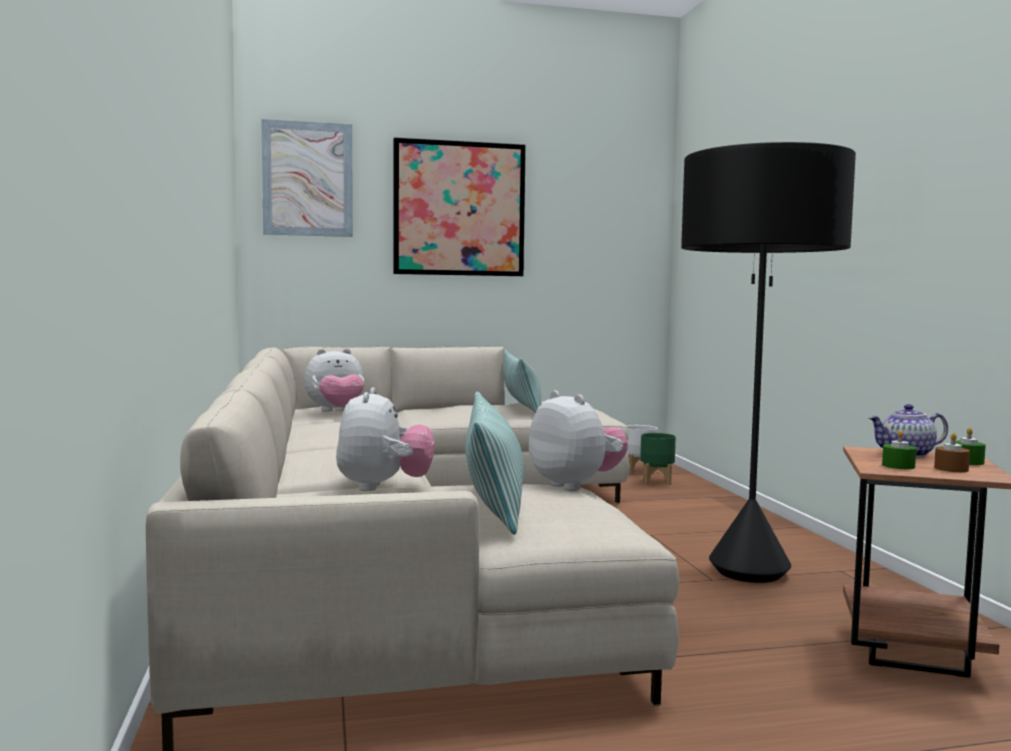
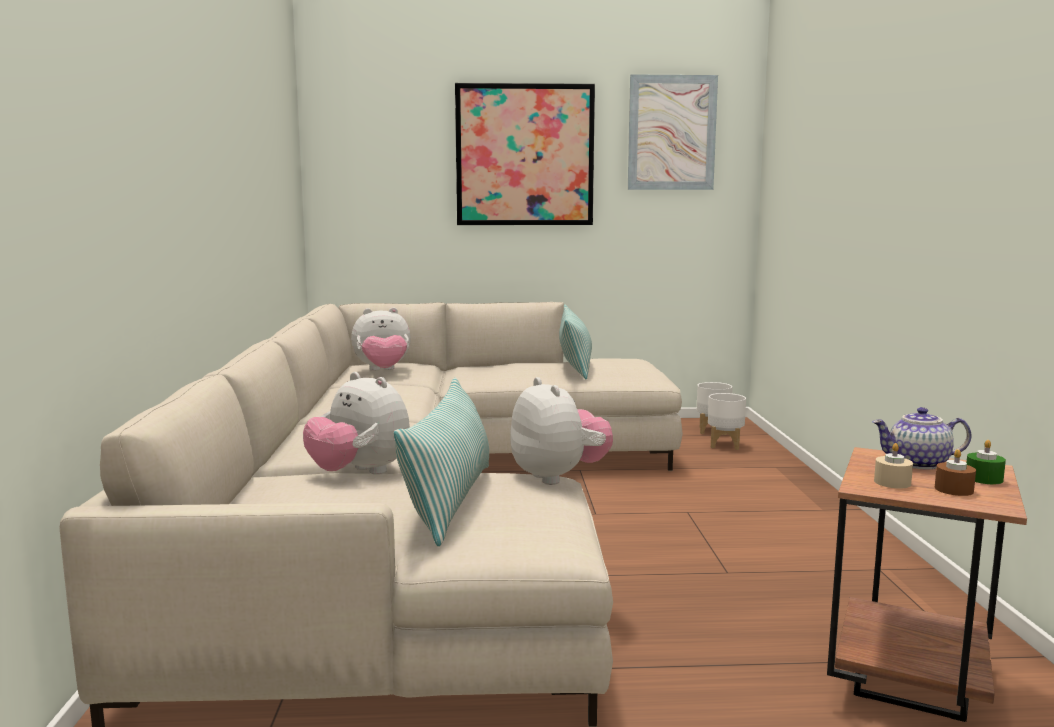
camera: 10 degrees right, 5 degrees up
(307, 179) = (369, 130): picture -> picture (671, 133)
(383, 487) = (359, 473): plush toy -> plush toy turned 120 degrees clockwise
(657, 481) = (725, 445): green planter -> white planter
(749, 572) = (772, 565): black floor lamp -> none
(898, 466) = (892, 482): green candle -> beige candle

